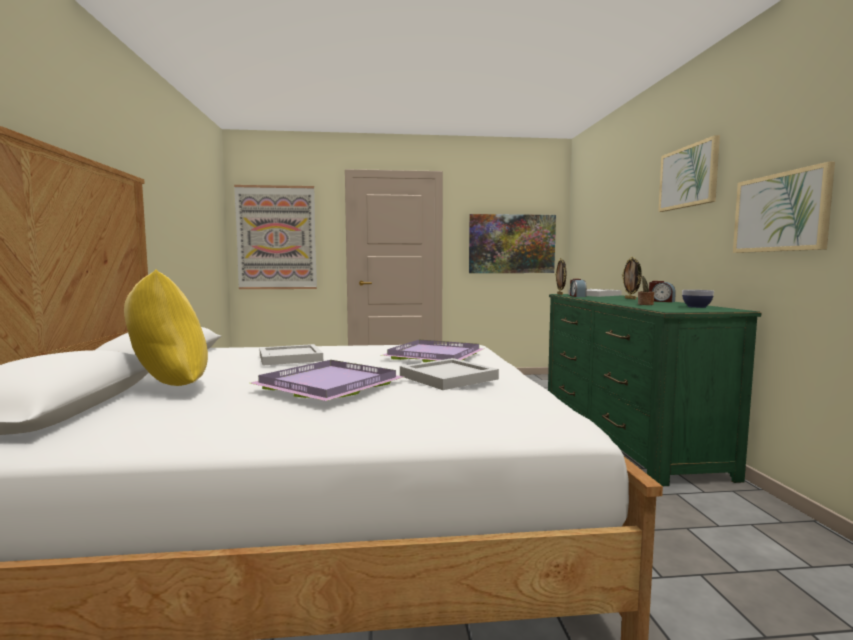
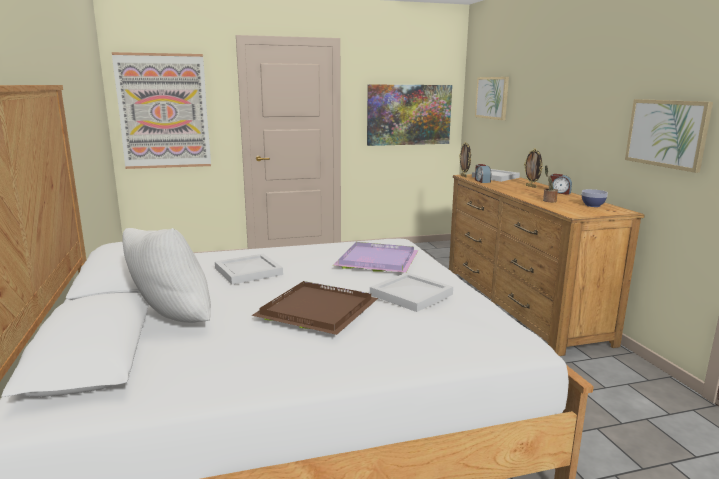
camera: 10 degrees left, 10 degrees up
(167, 388) = (170, 322): yellow pillow -> white pillow
(325, 385) = (315, 311): purple tray -> brown tray
(623, 432) = (520, 304): green dresser -> brown dresser
(688, 177) = (589, 80): picture -> picture (492, 98)

